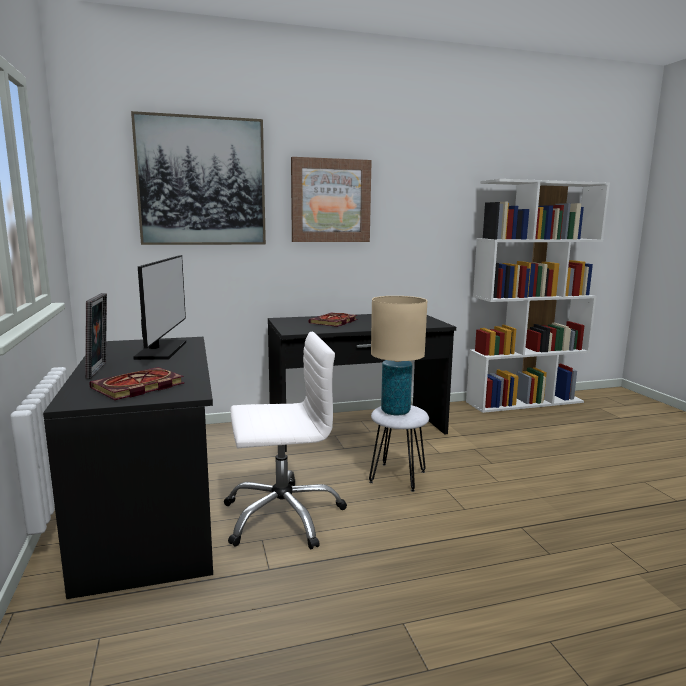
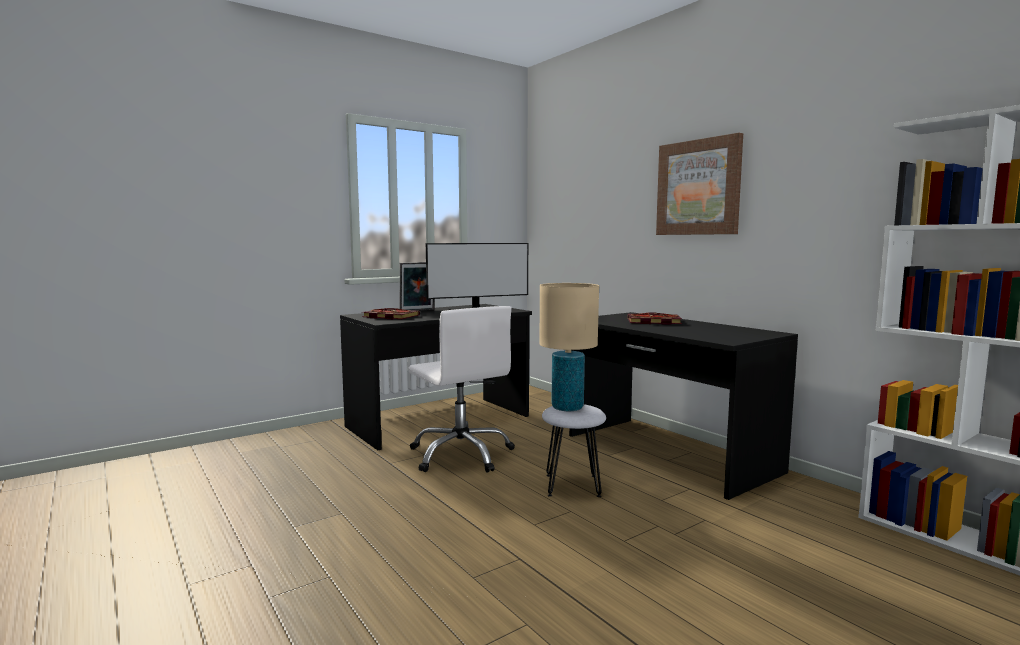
camera: 70 degrees right, 5 degrees down
(202, 182) = (597, 182): picture -> none

